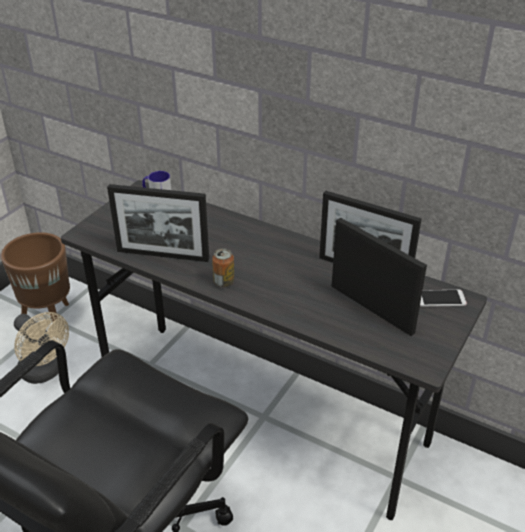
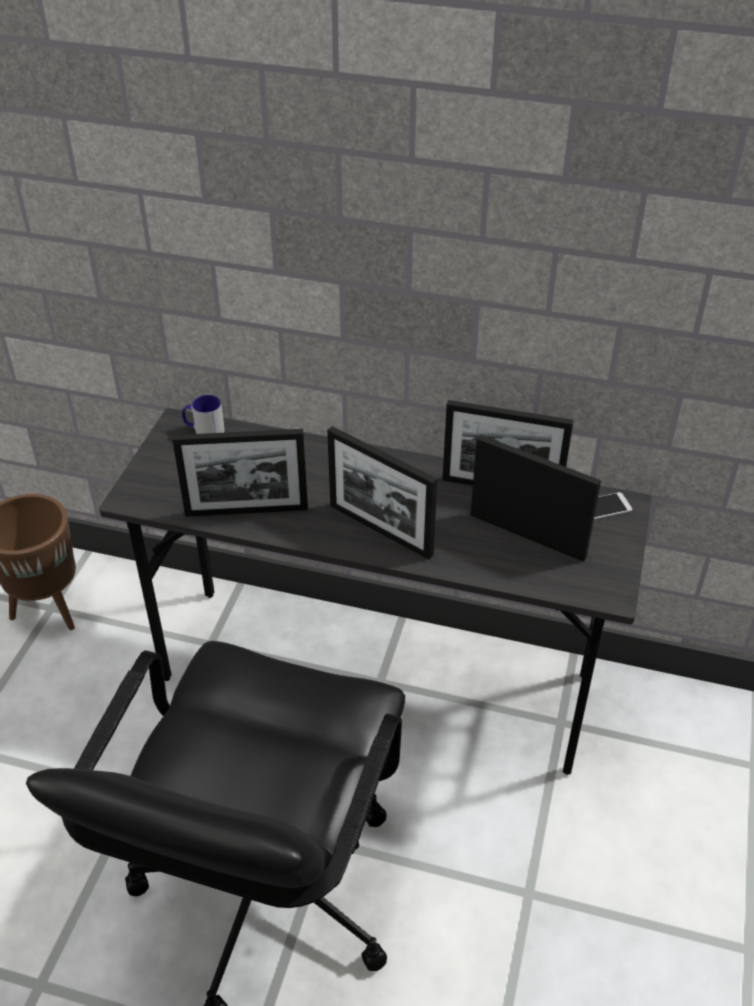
camera: 15 degrees left, 5 degrees up
(45, 372) = (72, 683): beige fan -> none
(224, 282) = (339, 534): can -> none
(256, 285) = (380, 530): none -> picture frame

